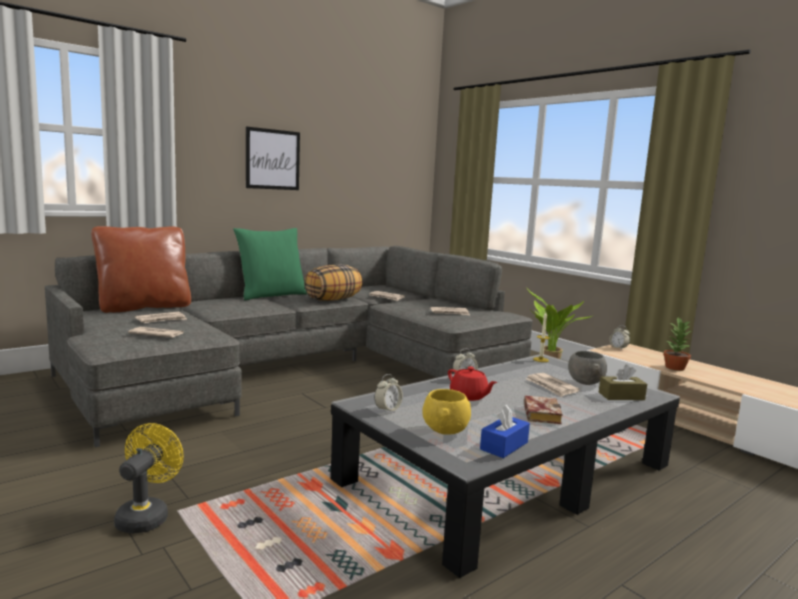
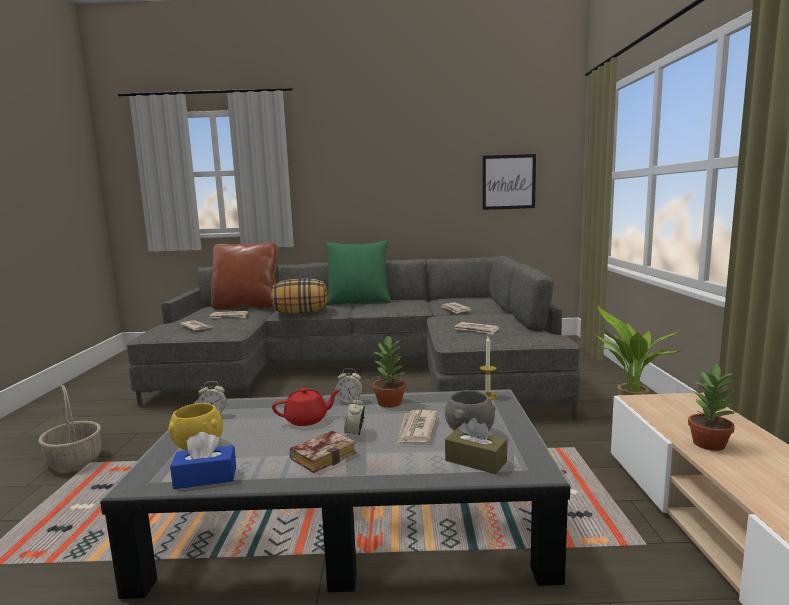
camera: 40 degrees right, 0 degrees up
(146, 515) = (74, 460): yellow fan -> basket
(272, 159) = (383, 179): picture -> picture (508, 182)
(333, 300) = (399, 309): pillow -> pillow (301, 312)
(469, 396) = (307, 420): red teapot -> red teapot turned 105 degrees counterclockwise
(494, 374) = (390, 402): none -> potted plant
(618, 348) = (674, 400): alarm clock -> alarm clock (355, 433)

